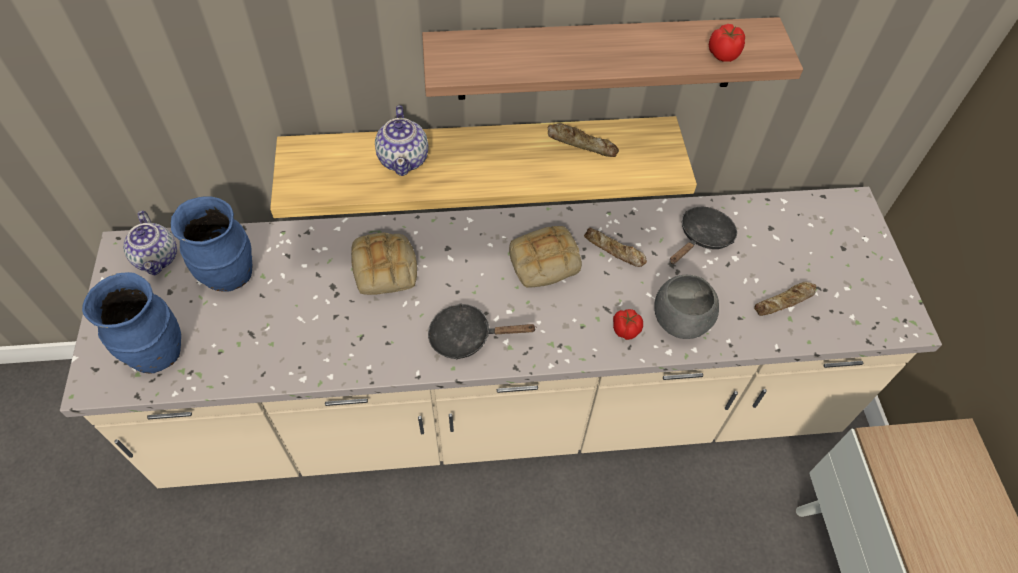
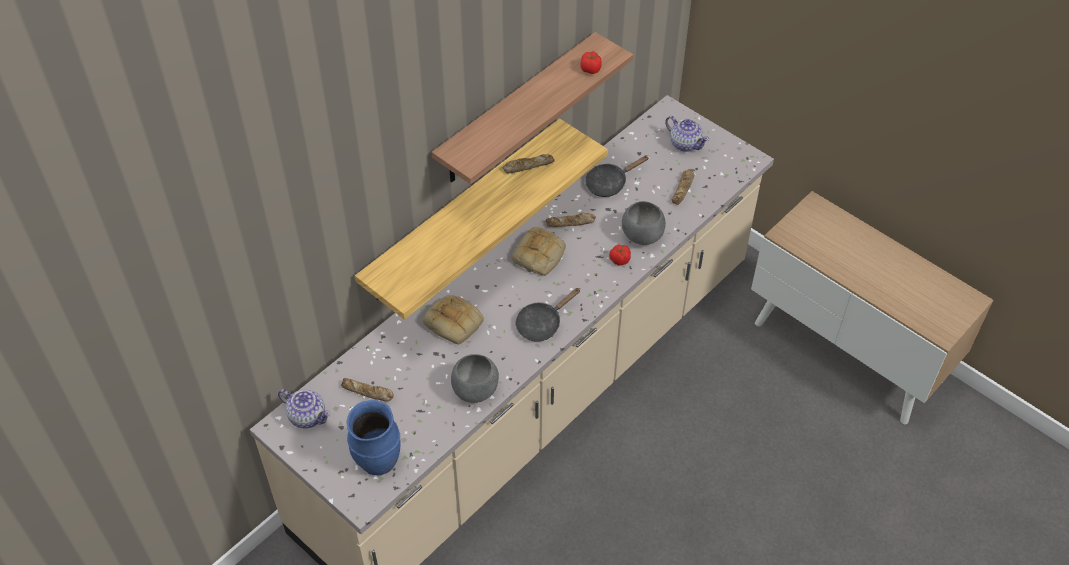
camera: 40 degrees left, 5 degrees down
(230, 276) = (367, 392): blue vase -> bread
(324, 355) = (476, 390): none -> grey bowl
(404, 159) = (443, 238): teapot -> teapot (685, 143)
(702, 238) = (609, 183): black frying pan -> black frying pan turned 120 degrees counterclockwise

